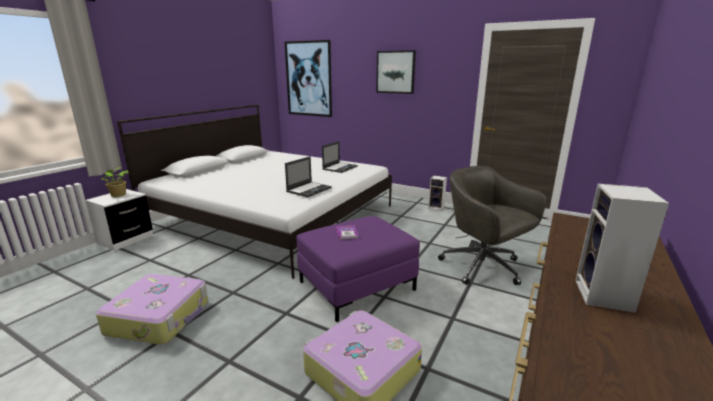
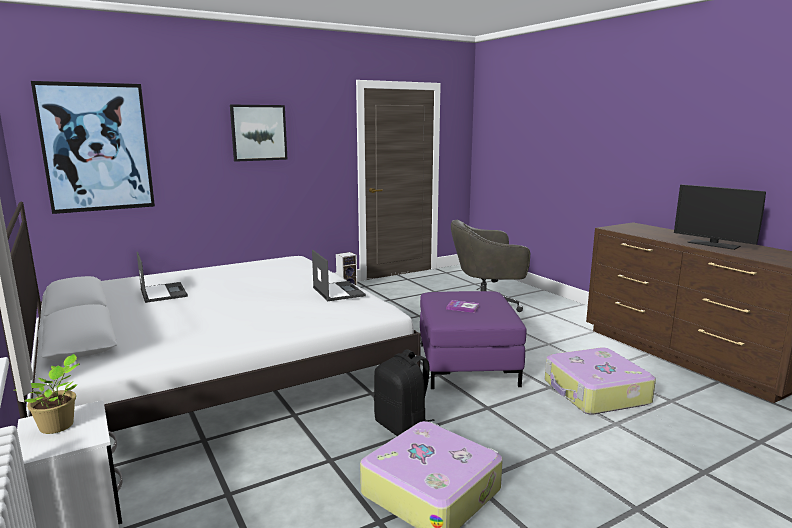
camera: 60 degrees left, 5 degrees down
(237, 286) = (403, 427): none -> black backpack
(340, 167) = (269, 268): laptop -> laptop (163, 292)
(605, 297) = (713, 244): speaker -> monitor

